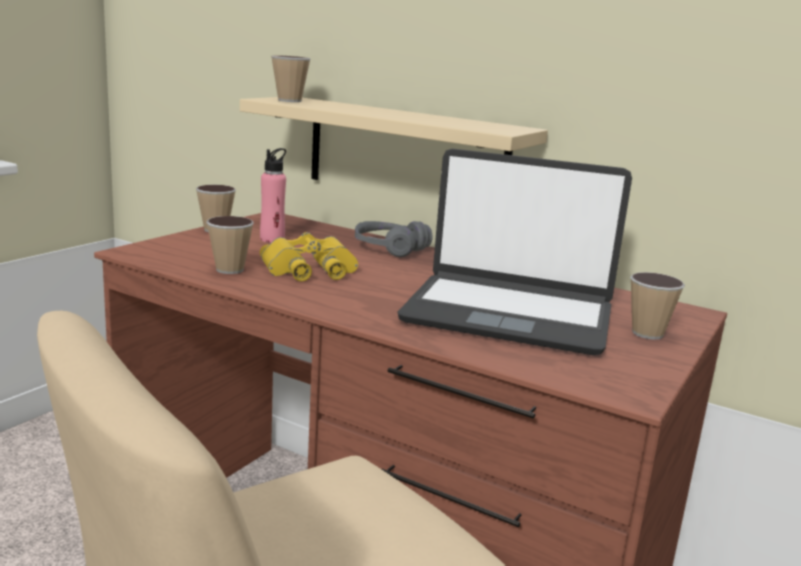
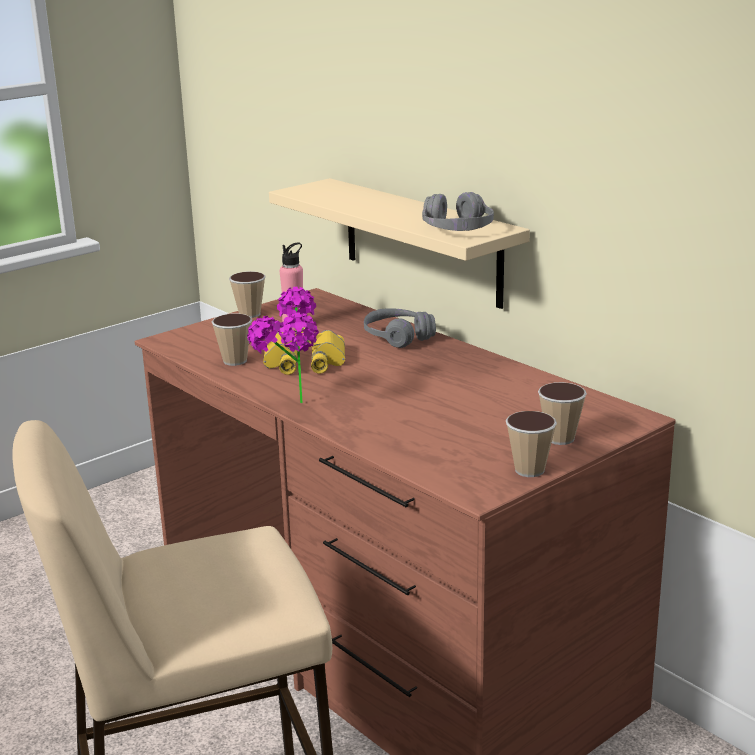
camera: 20 degrees right, 5 degrees up
(289, 100) = (314, 191): cup -> cup (529, 470)
(334, 313) = (292, 408): none -> potted plant
(480, 126) = (457, 229): none -> grey headphones
(508, 315) = (446, 415): laptop -> none

